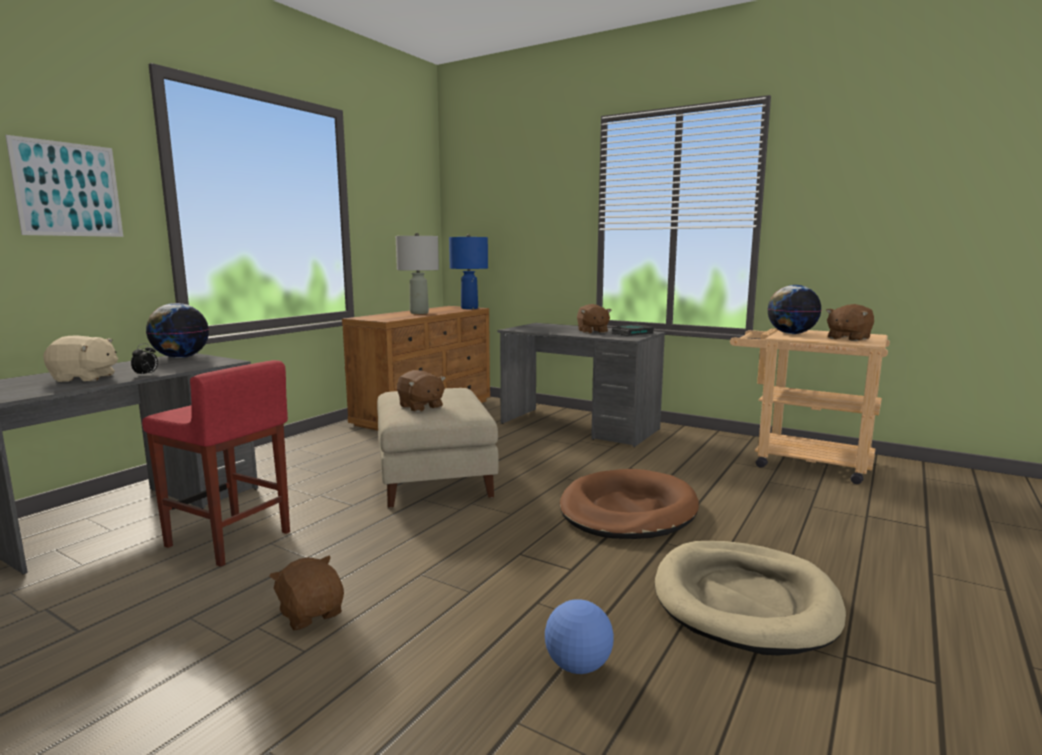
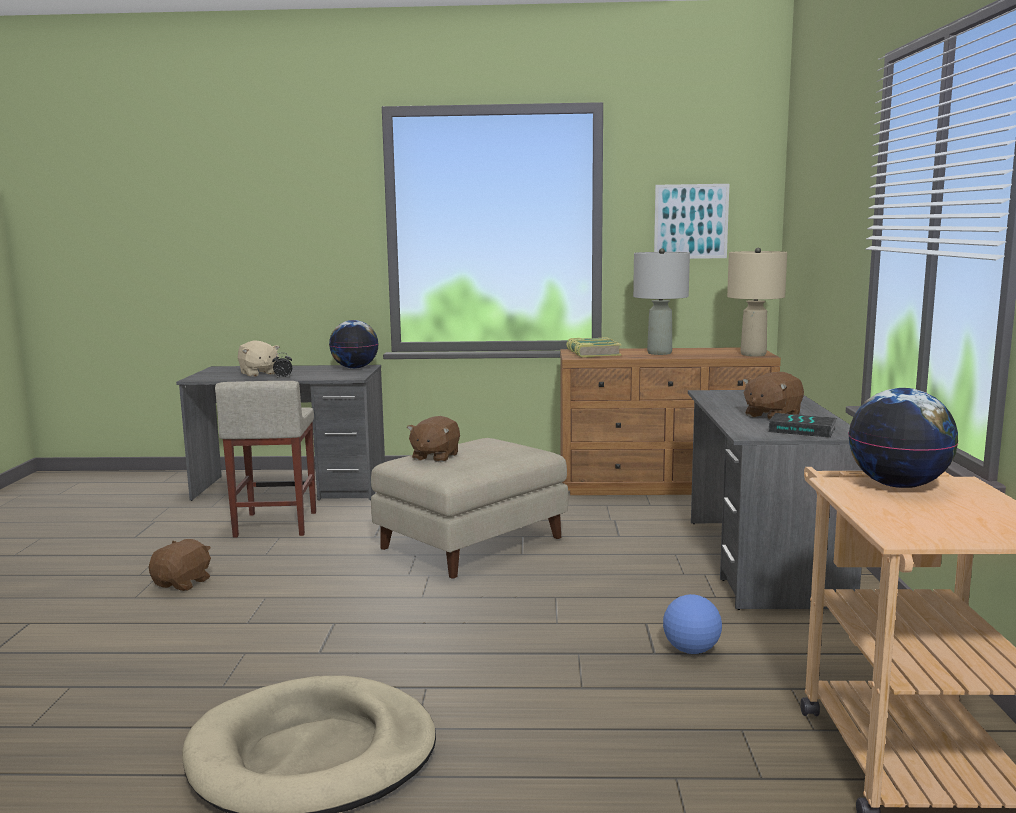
camera: 60 degrees right, 0 degrees up
(68, 189) = (310, 224): picture -> picture (691, 221)
(229, 539) = (275, 525): red stool -> beige stool
(381, 317) = (592, 353): none -> book
(469, 308) = (753, 354): blue table lamp -> beige table lamp
(577, 666) = (149, 692): football -> football (691, 650)
(627, 510) = (496, 649): brown dog bed -> none
(848, 338) = (926, 519): brown plush toy -> none

